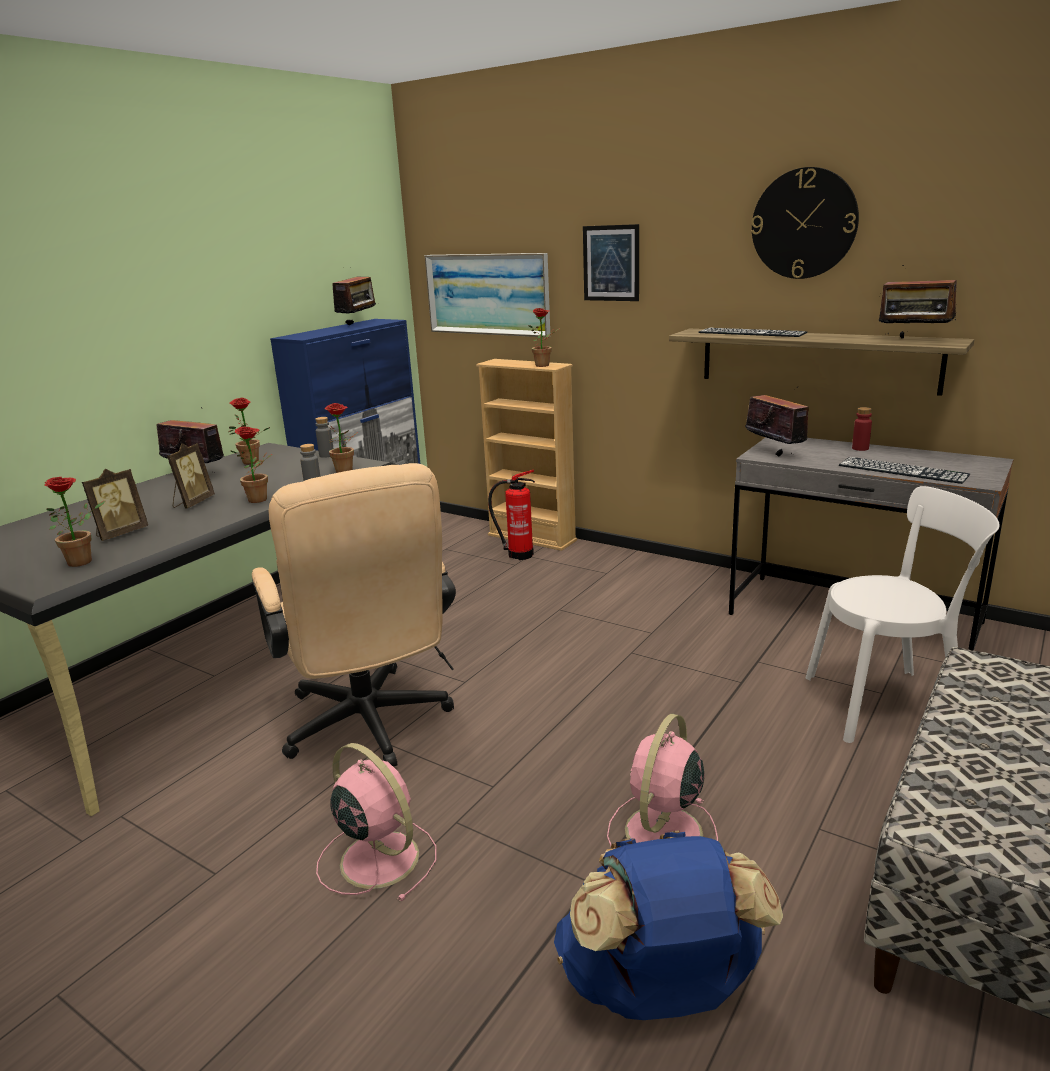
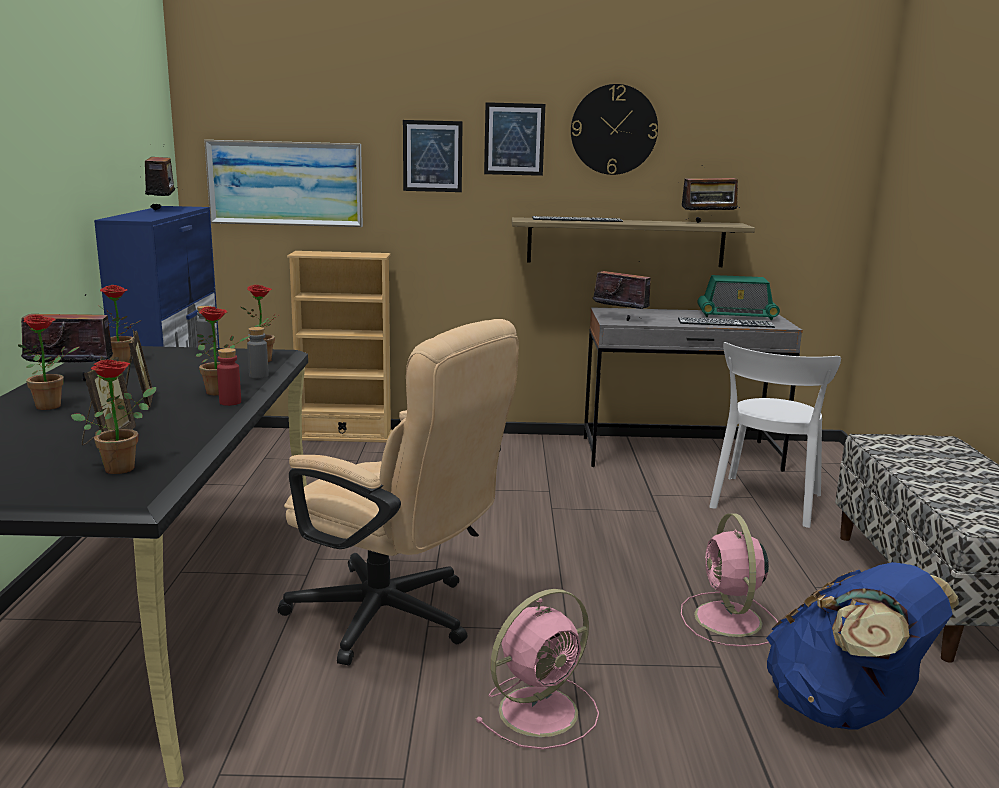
camera: 35 degrees left, 5 degrees down
(377, 857) = (541, 710): pink fan -> pink fan turned 135 degrees clockwise
(518, 555) = (349, 452): fire extinguisher -> none
(545, 365) = (368, 254): potted plant -> potted plant (54, 406)
(691, 241) = (514, 139): none -> picture
(860, 448) = (673, 312): red bottle -> red bottle (230, 402)
(889, 704) = (765, 503): white chair -> white chair turned 150 degrees clockwise
(941, 460) = (736, 315): none -> radio

